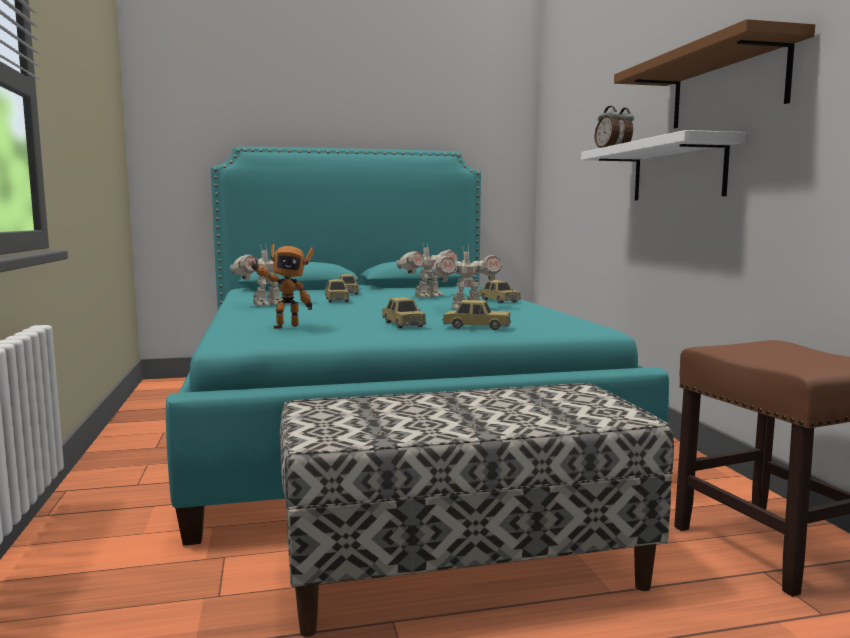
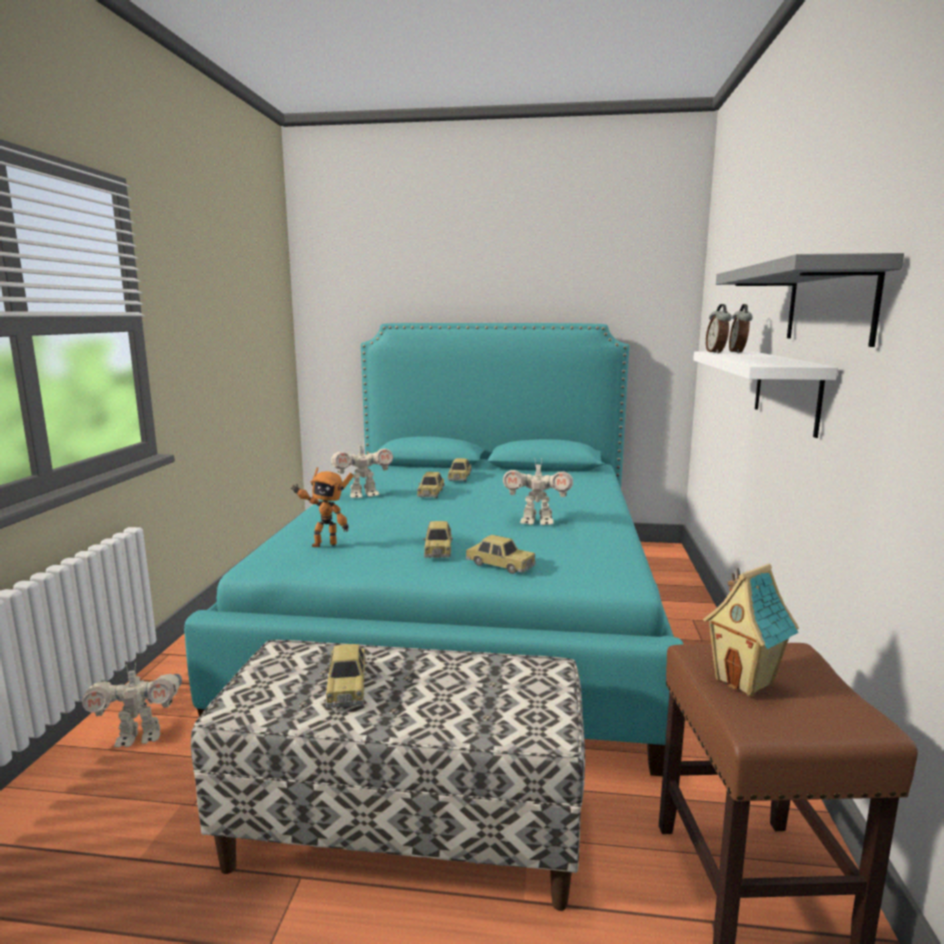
camera: 20 degrees right, 5 degrees up
(427, 296) = (527, 492): toy robot -> toy robot (139, 737)
(498, 301) = (589, 508): toy car -> toy car (347, 686)
(727, 86) = (829, 304): brown shelf -> grey shelf
(765, 355) = (745, 681): none -> toy house

